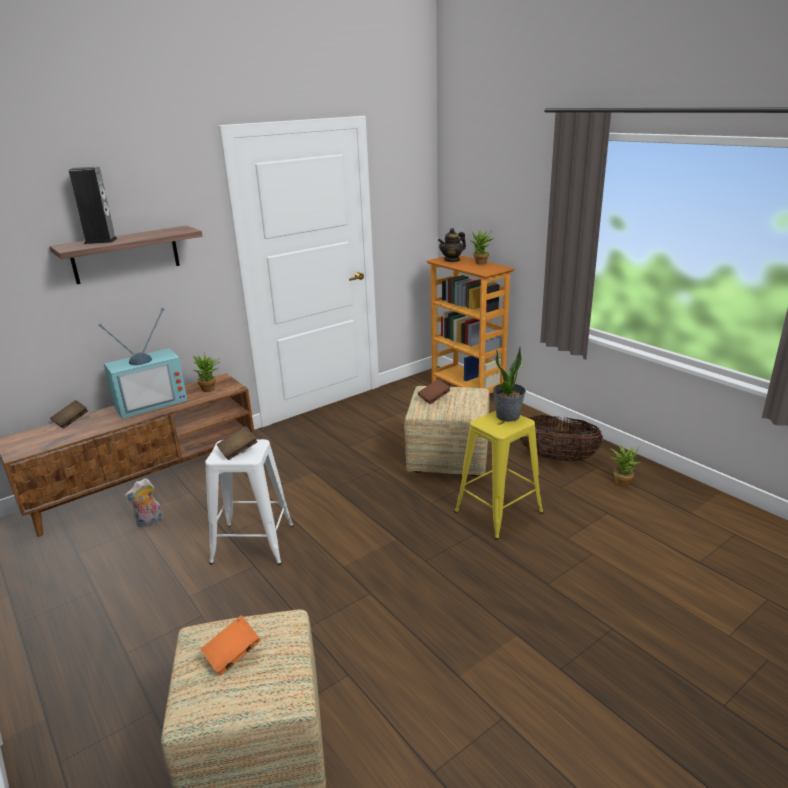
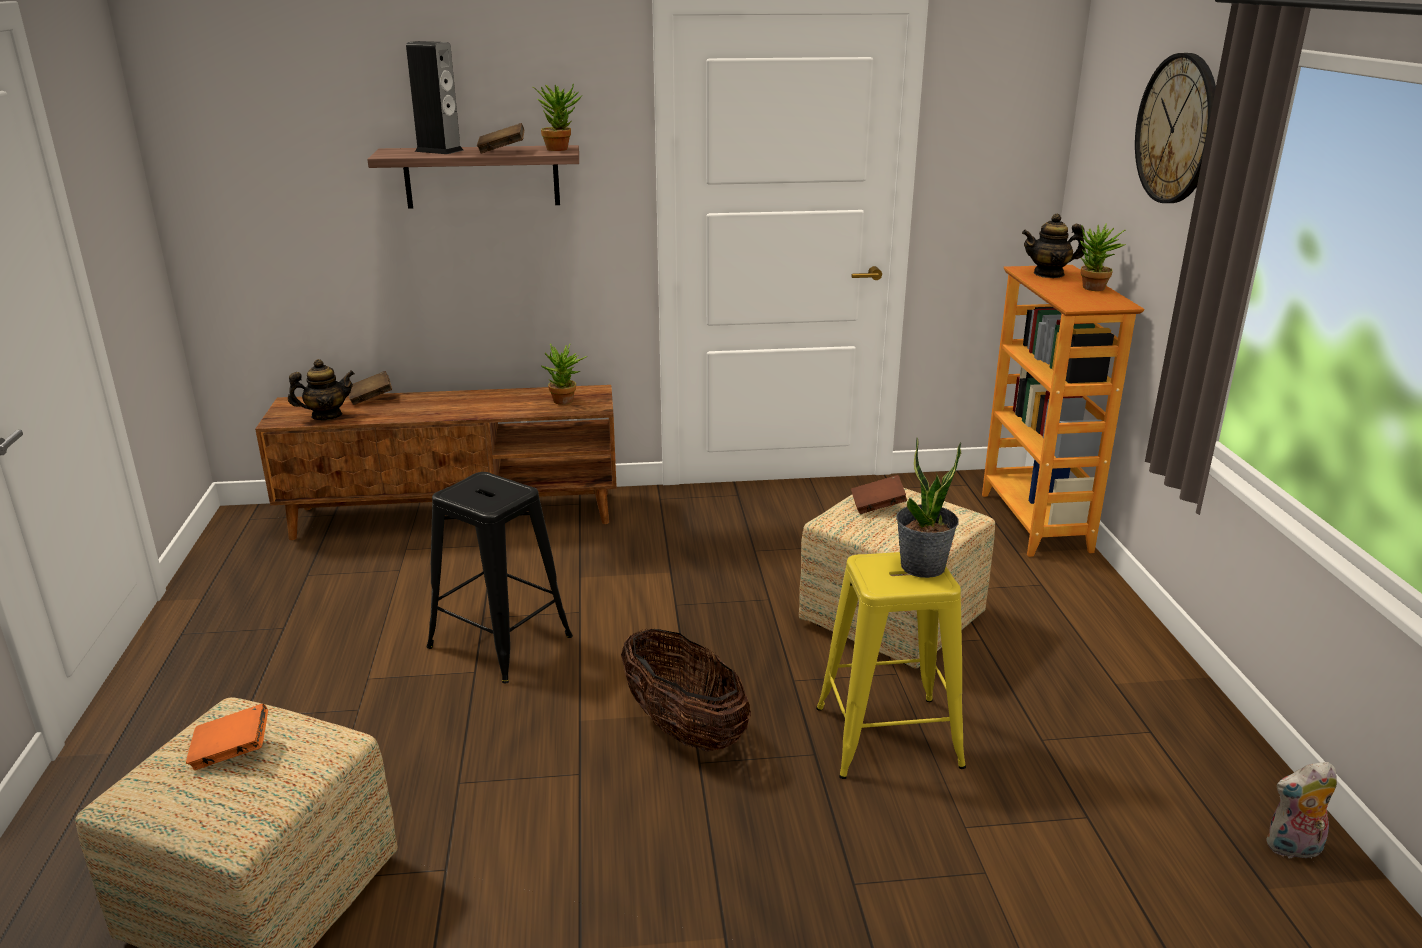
camera: 30 degrees right, 0 degrees up
(51, 440) = (326, 416): none -> teapot
(149, 523) = (412, 567): plush toy -> plush toy (1293, 849)
(151, 402) = (479, 399): television -> none
(238, 451) = (484, 493): brown book -> brown book (502, 151)
(253, 544) = (500, 642): white stool -> black stool
(518, 176) = (1177, 129): none -> wall clock
(557, 458) = (1088, 688): basket -> basket (684, 729)
(621, 481) = (1176, 774): potted plant -> potted plant (560, 148)

